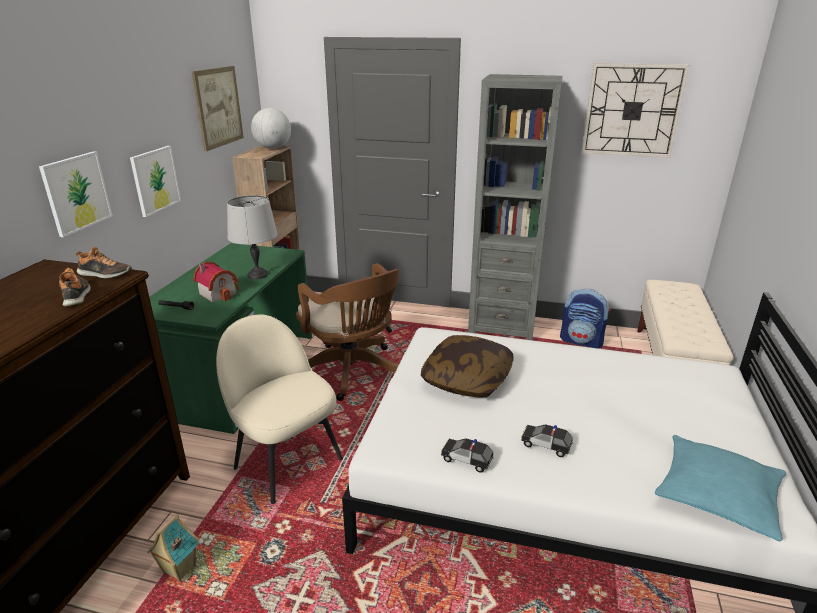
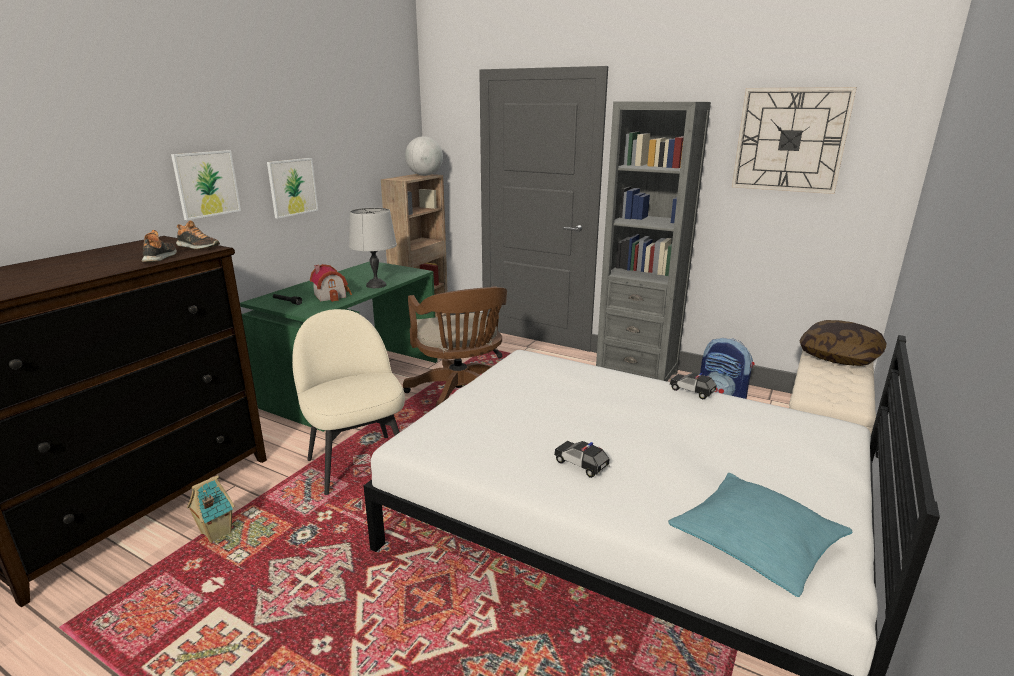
camera: 15 degrees right, 5 degrees down
(218, 107) = (371, 131): picture -> none
(467, 379) = (535, 397): pillow -> pillow (839, 356)
(467, 460) = (488, 464): toy car -> toy car (692, 391)

